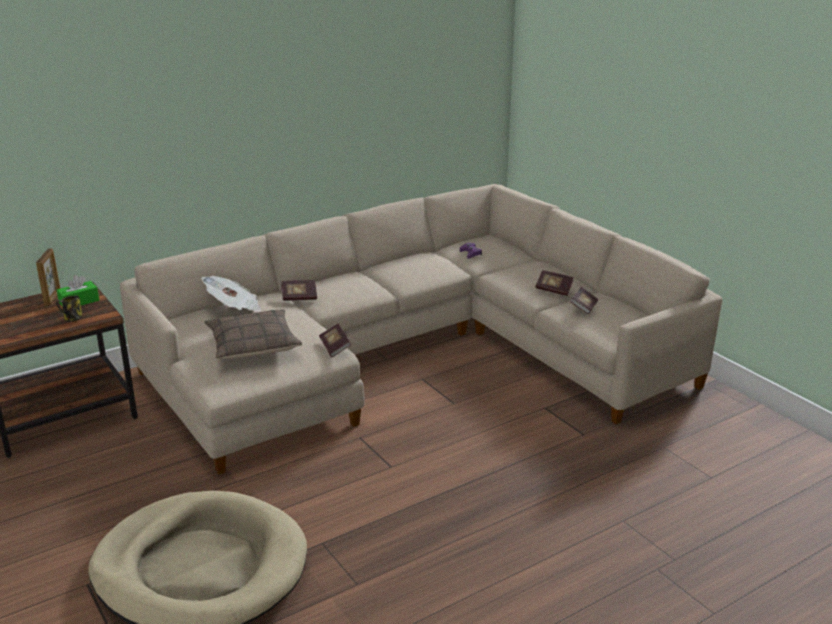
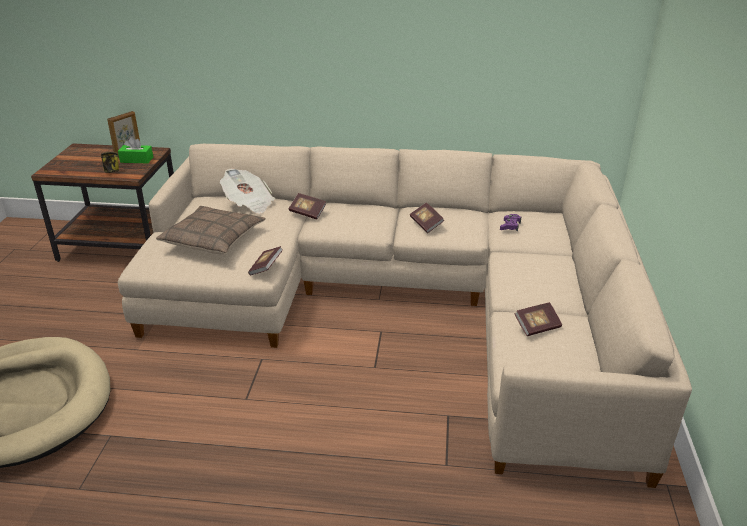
camera: 40 degrees right, 5 degrees up
(554, 290) = (536, 294): book -> book (426, 224)

